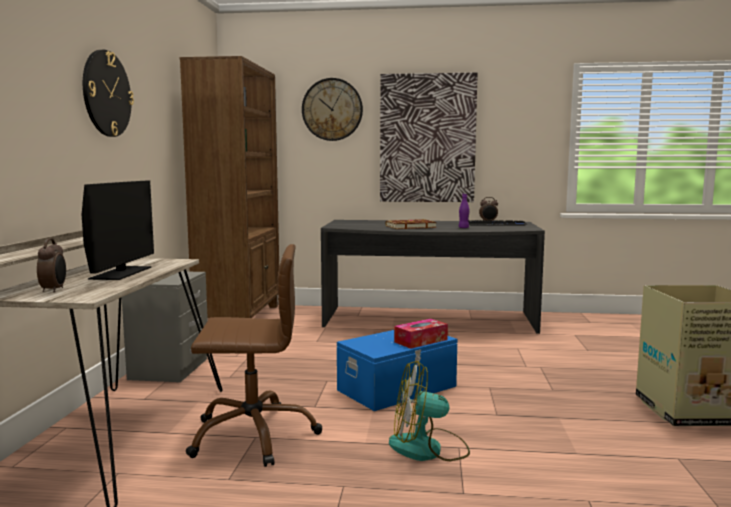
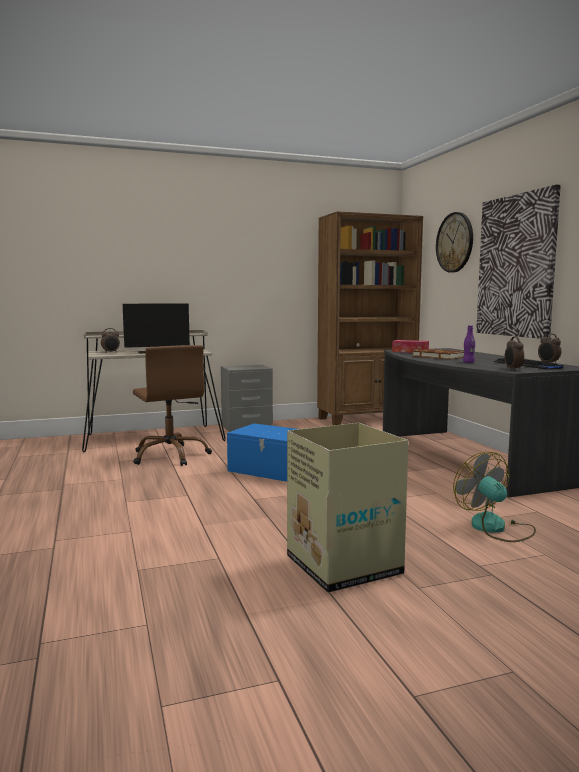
camera: 65 degrees right, 0 degrees up
(106, 94) = (225, 252): wall clock -> none
(421, 341) = (279, 436): tissue box -> tissue box (410, 351)
(428, 449) = (179, 488): fan -> fan (495, 528)
(519, 228) = (512, 369): none -> alarm clock

